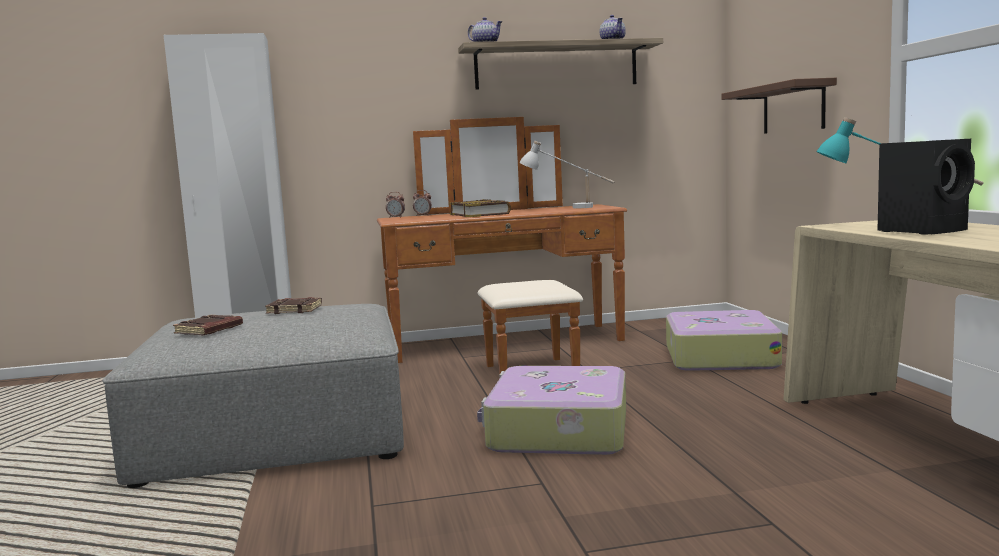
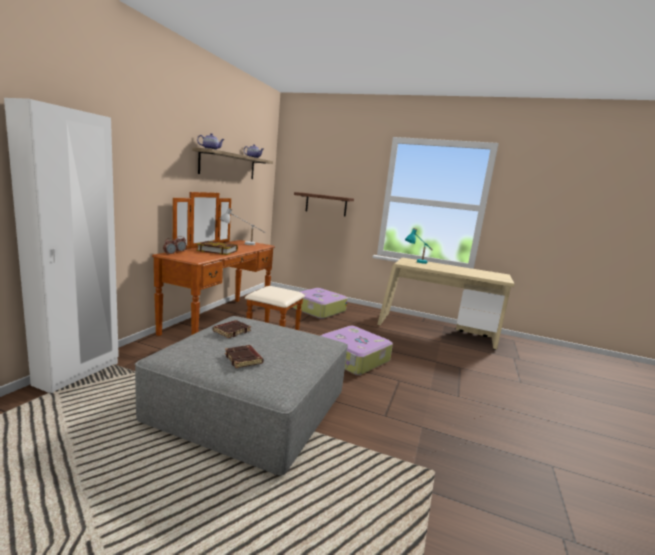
camera: 60 degrees left, 5 degrees up
(924, 230) = (438, 267): black speaker -> none

